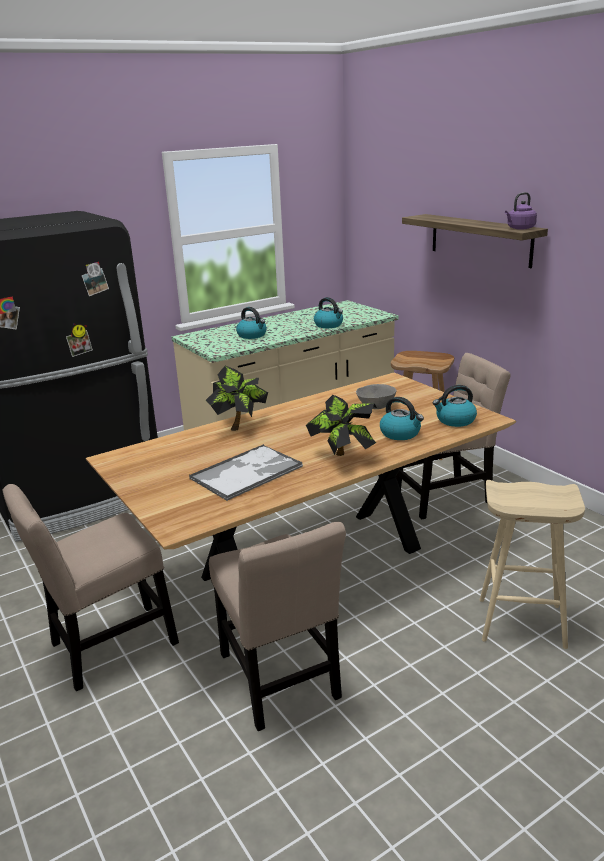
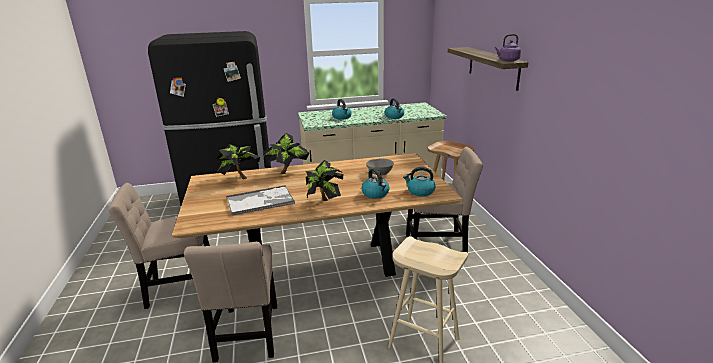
camera: 20 degrees right, 0 degrees up
(173, 448) = (238, 178): none -> potted plant

